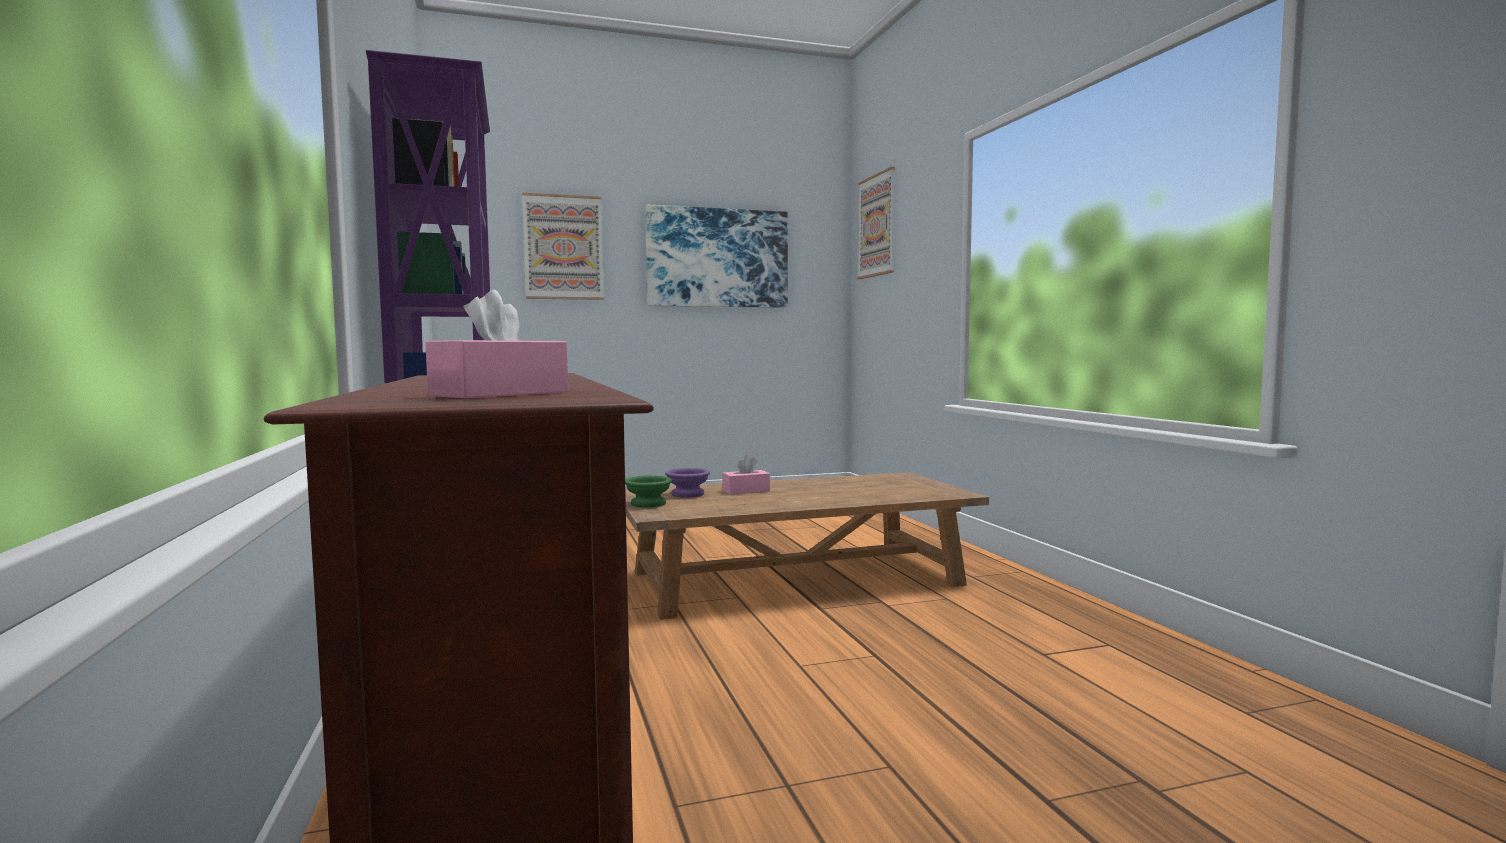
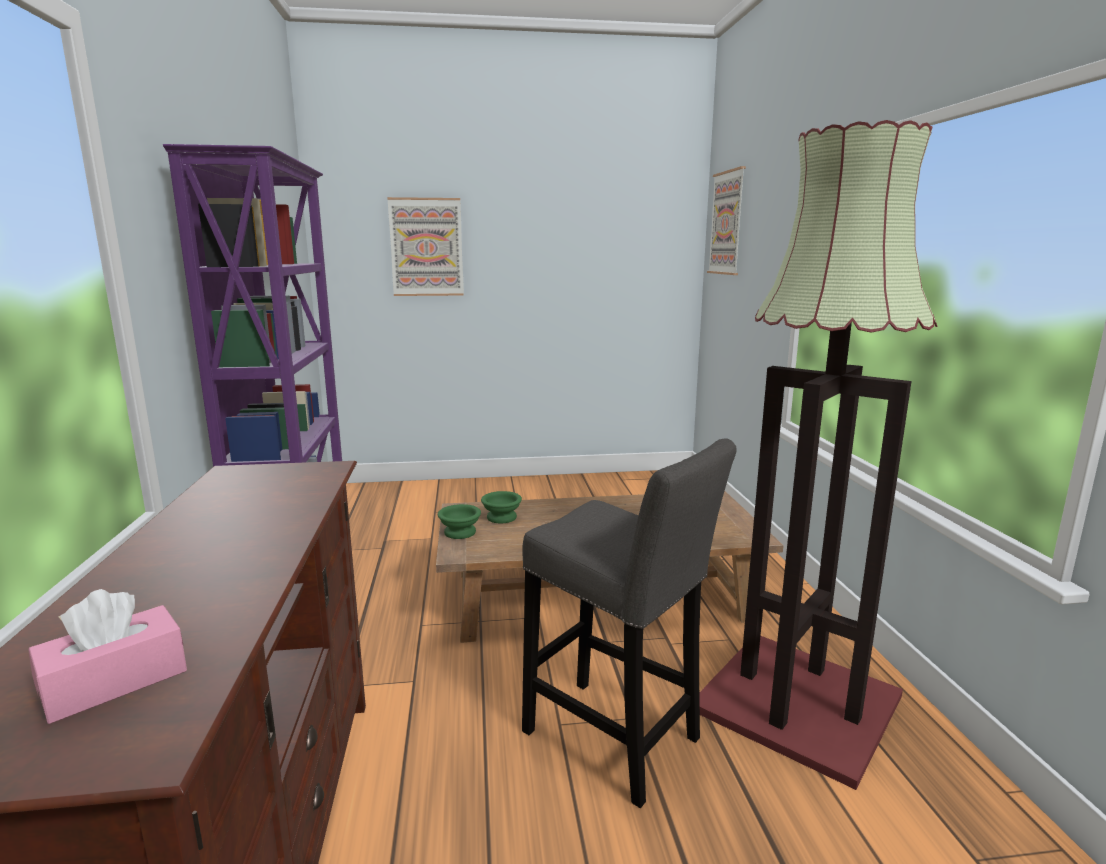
camera: 10 degrees right, 10 degrees up
(688, 494) = (502, 518): purple bowl -> green bowl
(717, 258) = (571, 253): picture -> none
(746, 491) = (556, 516): pink tissue box -> none
(867, 671) = (617, 741): none -> grey stool
(1036, 634) = (798, 705): none -> floor lamp

